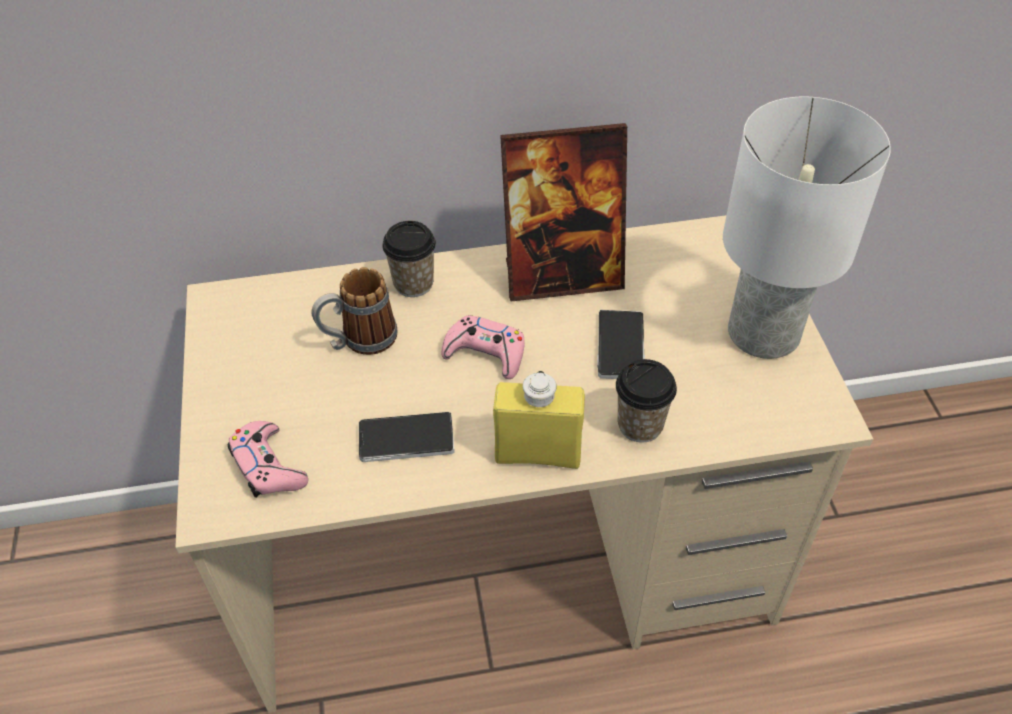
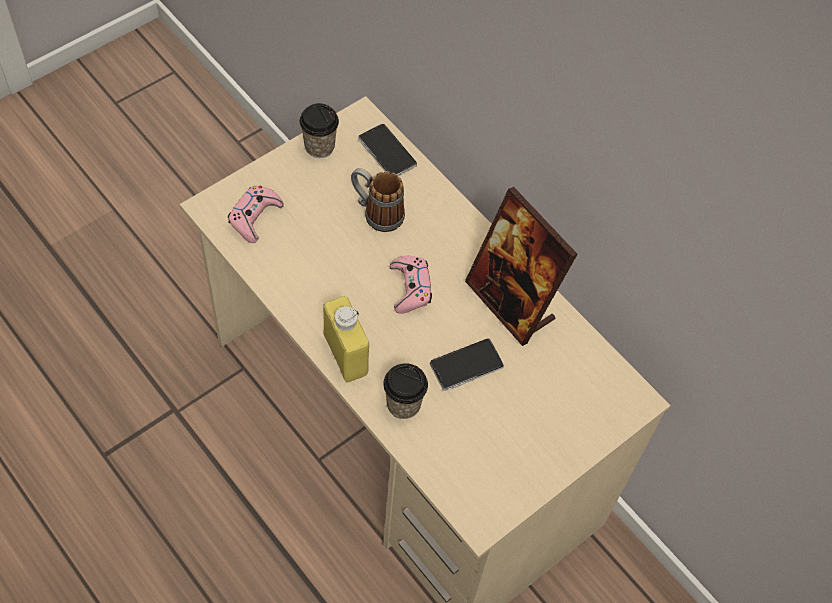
camera: 55 degrees right, 10 degrees up
(406, 439) = (315, 277): phone -> phone (387, 152)
(413, 283) = (445, 217): cup -> cup (319, 146)
(765, 334) = (536, 454): white table lamp -> none

